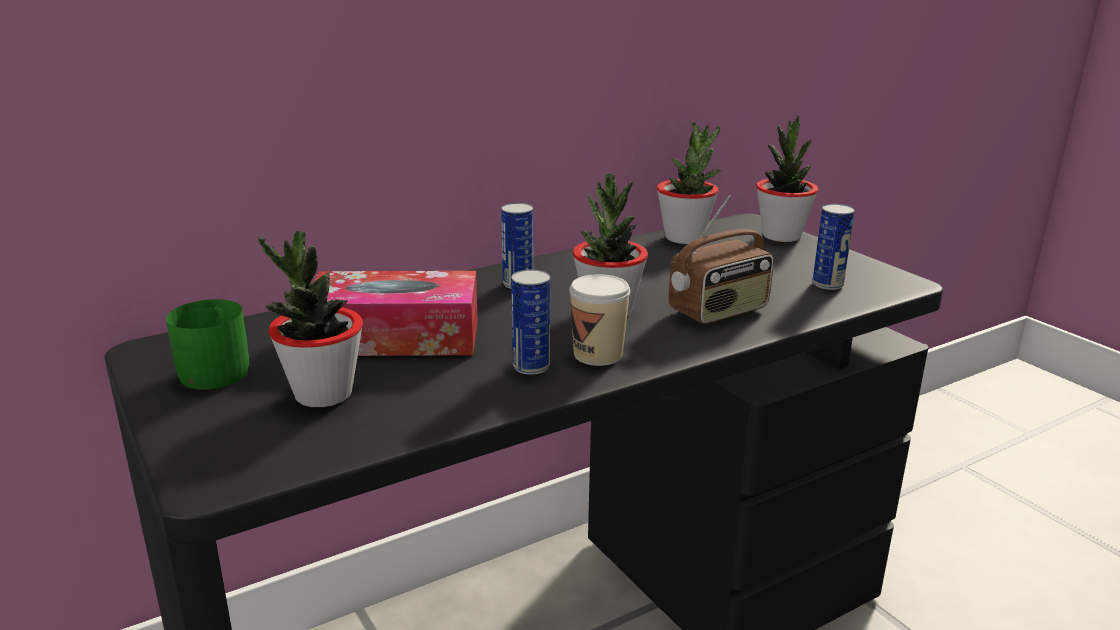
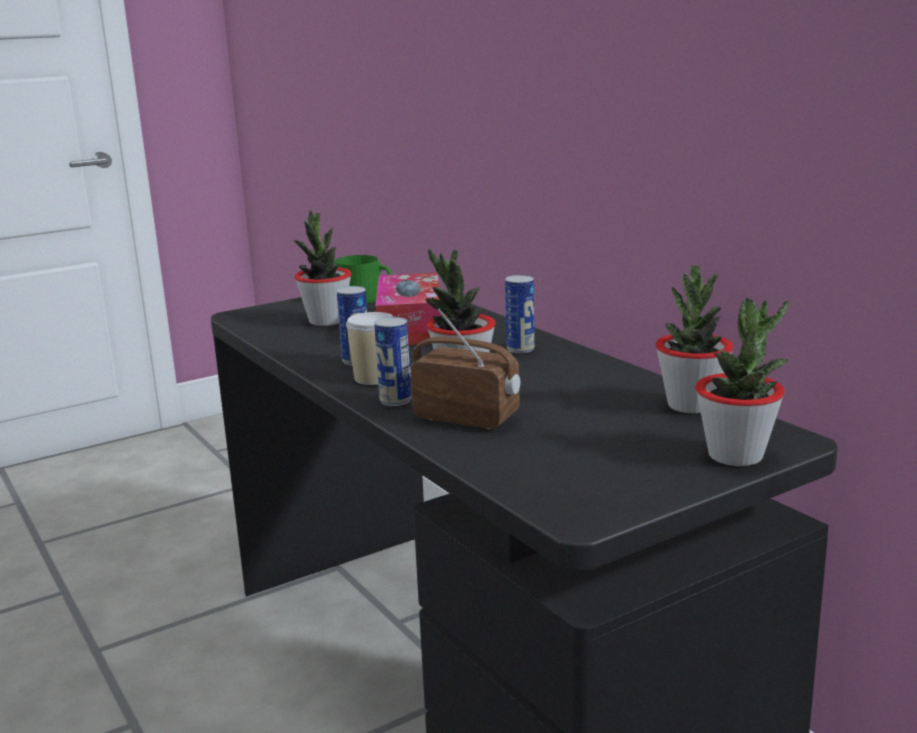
camera: 90 degrees right, 5 degrees down
(719, 311) = (467, 417): radio -> radio turned 150 degrees clockwise
(827, 284) = (557, 470): can -> can (395, 401)

